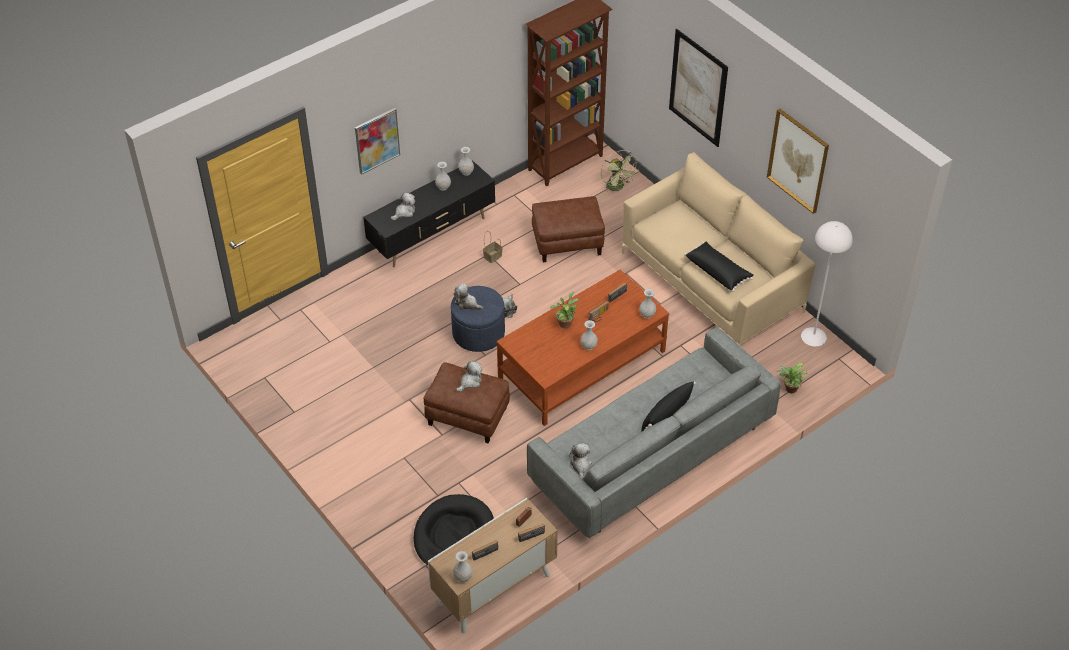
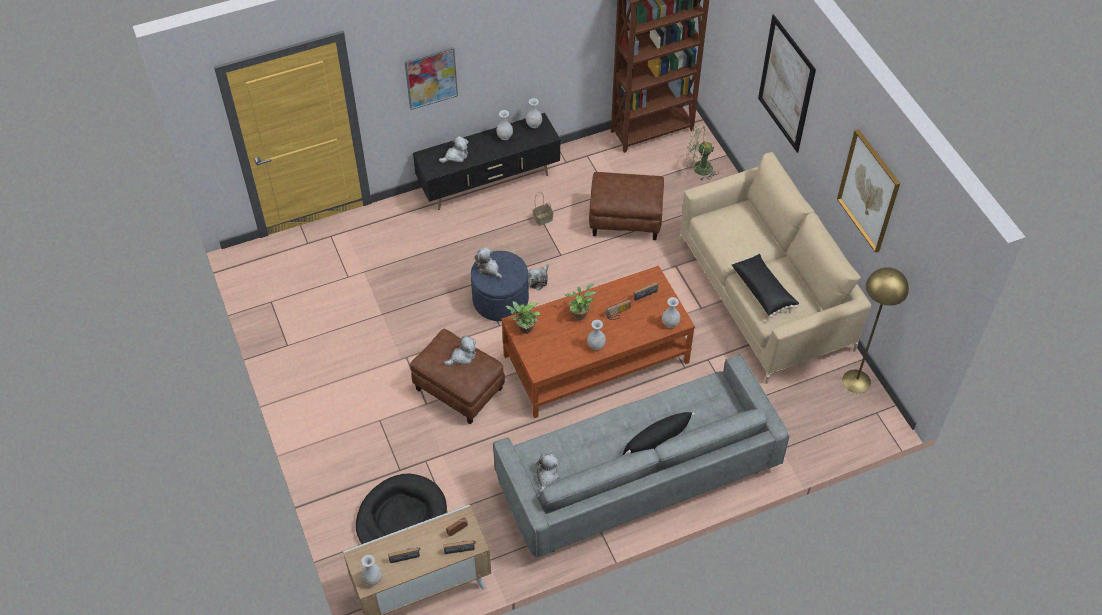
camera: 15 degrees right, 5 degrees up
(617, 187) = (698, 169): green fan -> green fan turned 105 degrees clockwise
(789, 389) = (810, 436): potted plant -> potted plant (524, 329)
(814, 336) = (856, 381): white floor lamp -> yellow floor lamp

